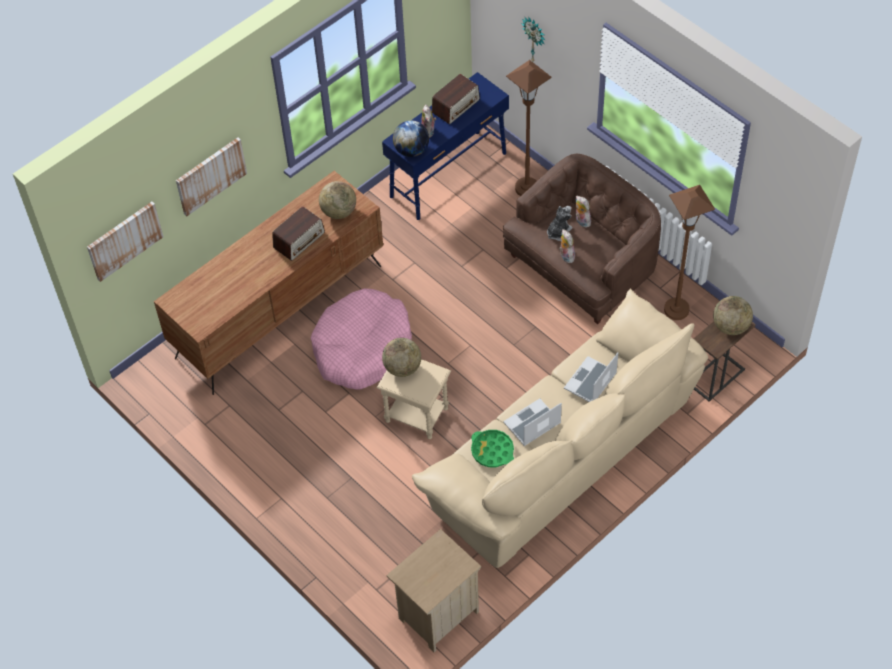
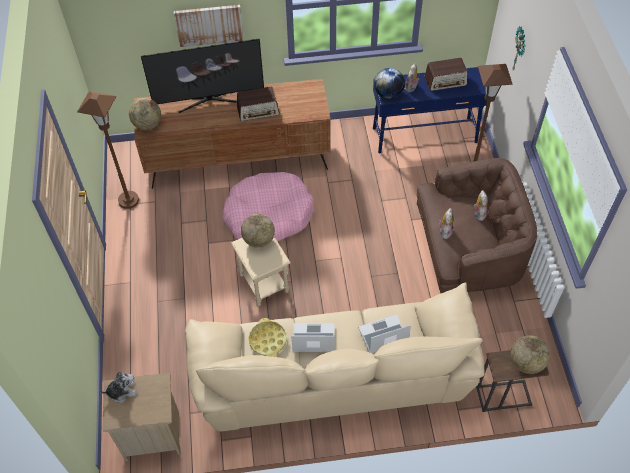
camera: 35 degrees right, 0 degrees up
(124, 240) = (119, 37): picture -> none
(237, 258) = (209, 100): none -> television
(338, 211) = (300, 106): globe -> globe (147, 124)
(492, 451) = (267, 340): green tray -> yellow tray
(558, 232) = (454, 211): plush toy -> plush toy (122, 391)
(676, 310) = (513, 325): brown floor lamp -> brown floor lamp (128, 200)

